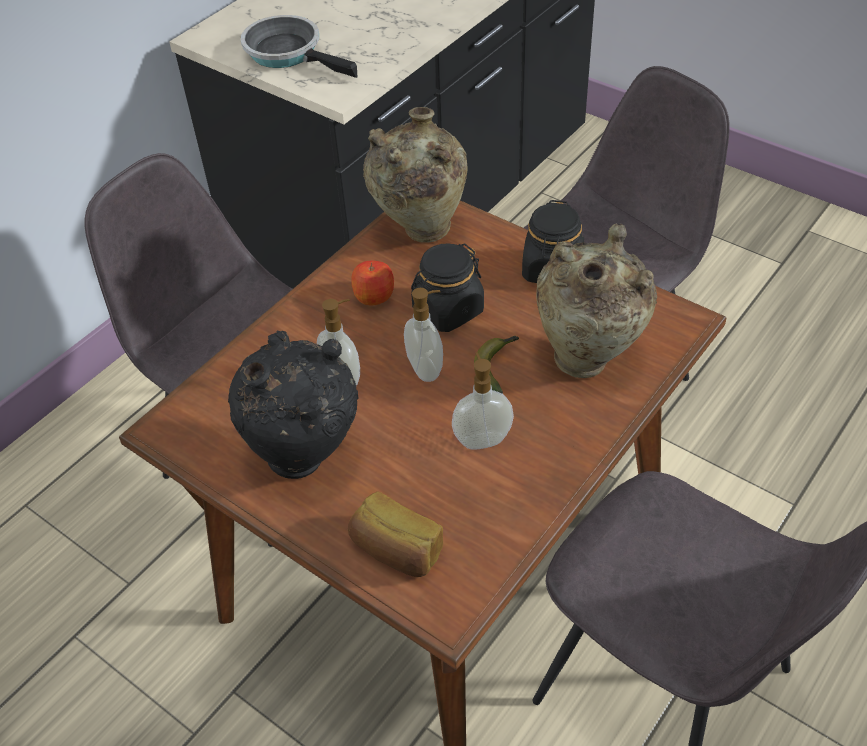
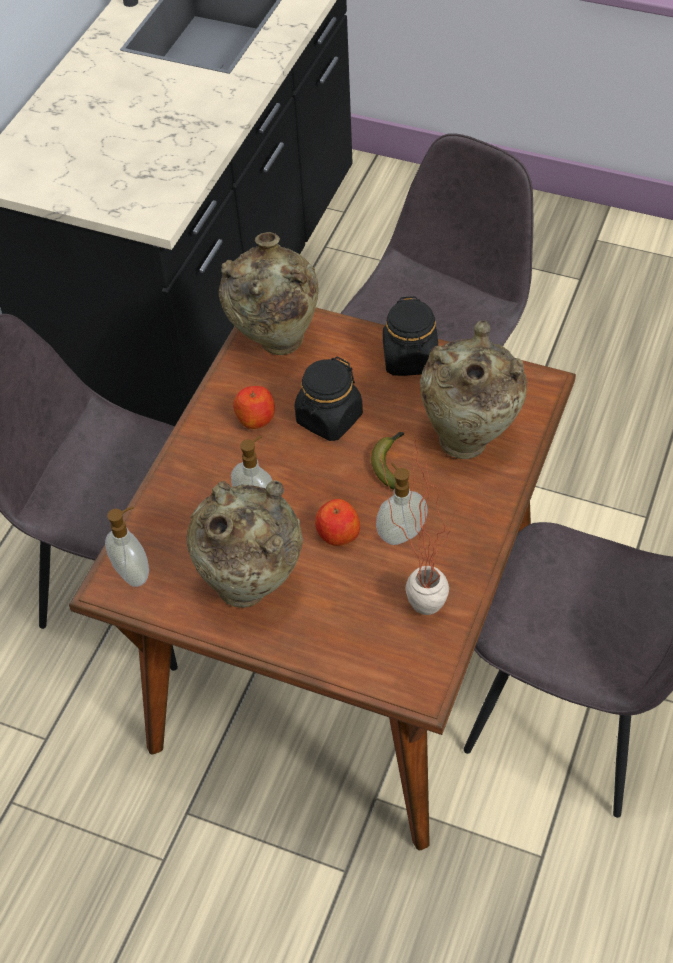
camera: 15 degrees left, 5 degrees up
(289, 53) = (88, 180): frying pan -> none
(305, 460) = (252, 587): black vase -> beige vase
(396, 551) = (361, 649): bread -> none
(415, 425) = (337, 533): none -> apple
(426, 369) = (329, 479): soap dispenser -> soap dispenser (134, 573)
(476, 511) = (417, 598): none -> potted plant

